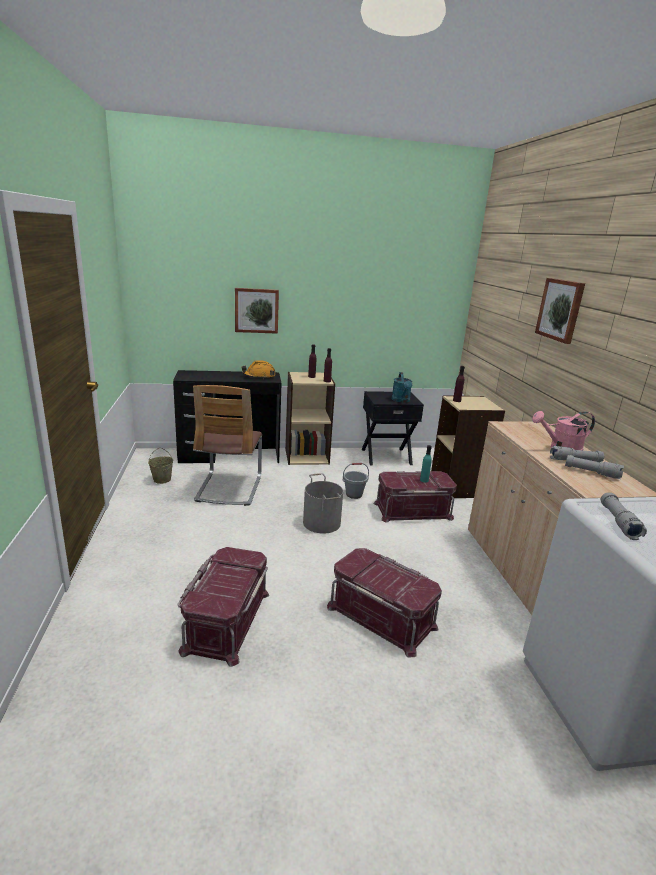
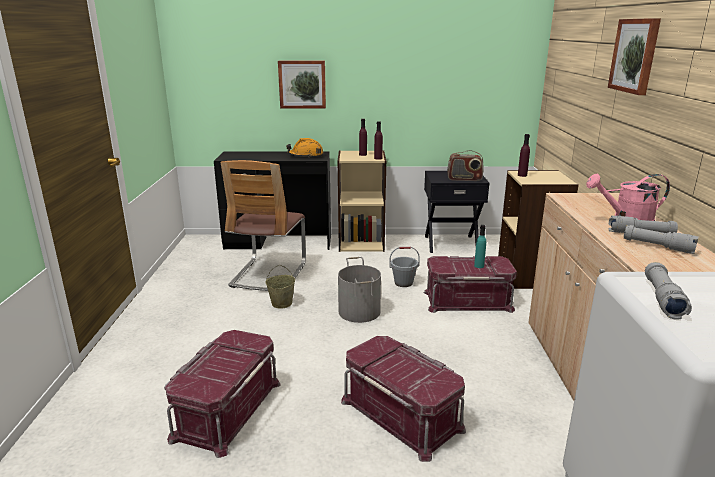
camera: 10 degrees right, 0 degrees up
(162, 479) = (202, 265): beige bucket -> beige bucket (282, 303)
(401, 400) = (464, 179): turquoise watering can -> radio

